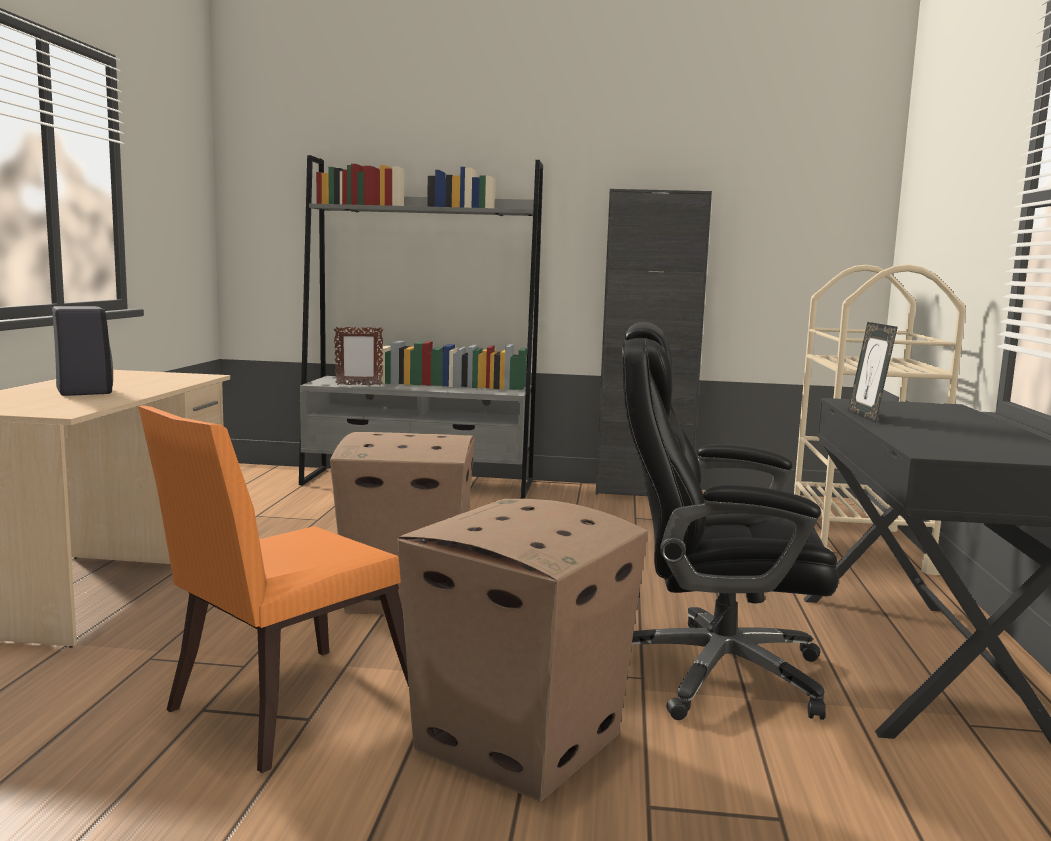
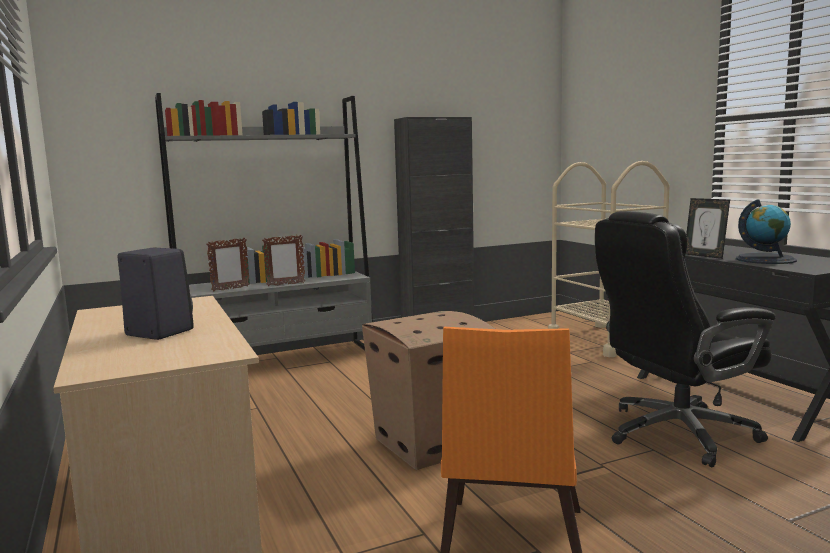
camera: 30 degrees left, 0 degrees up
(418, 389) = (285, 284): none -> picture frame
(516, 743) = (672, 514): cardboard box -> none
(937, 433) = (765, 259): none -> globe

